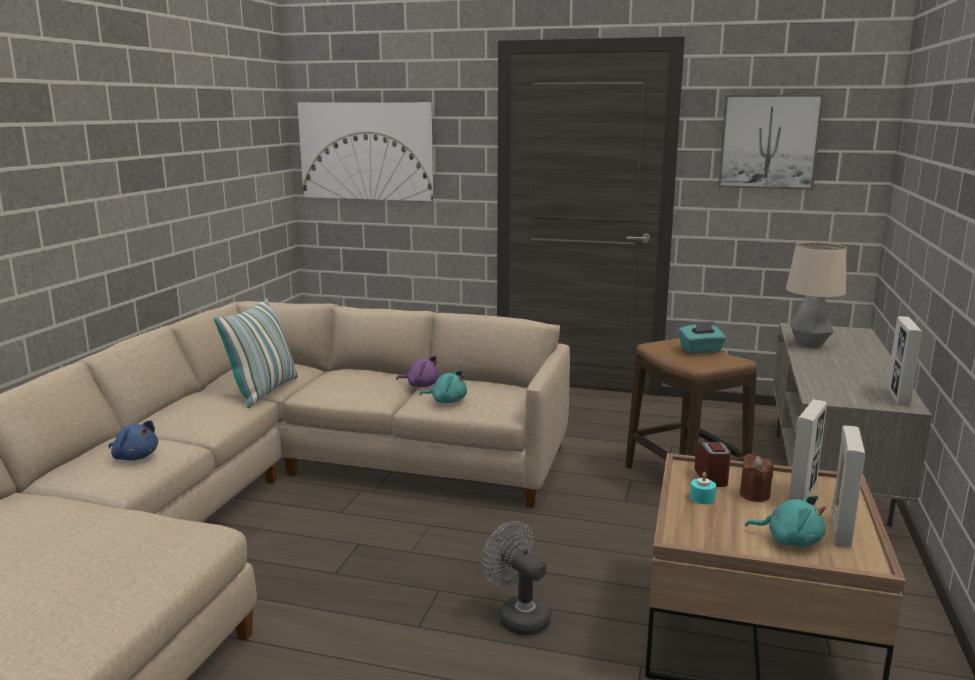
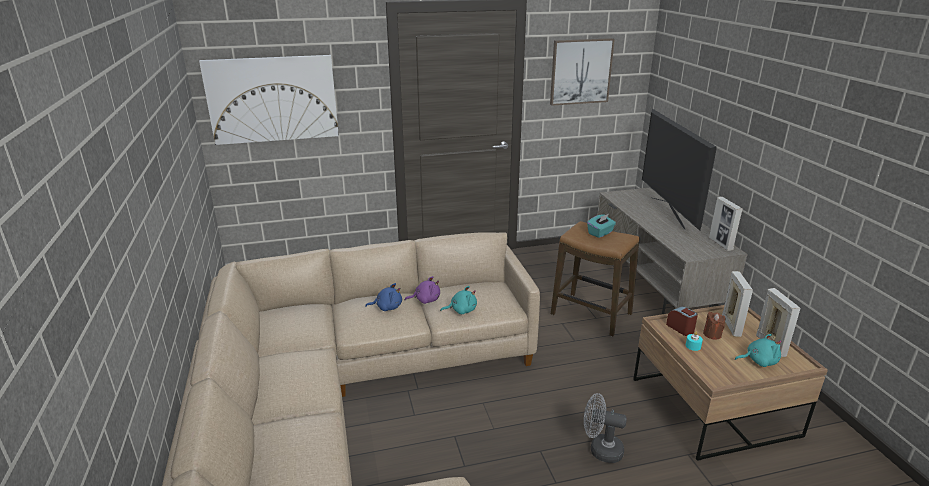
camera: 30 degrees left, 10 degrees up
(135, 457) = (306, 444): blue plush toy -> blue plush toy (387, 307)
(264, 391) = (316, 341): pillow -> none
(809, 344) = (636, 209): table lamp -> none
(859, 354) = (667, 212): none -> television

